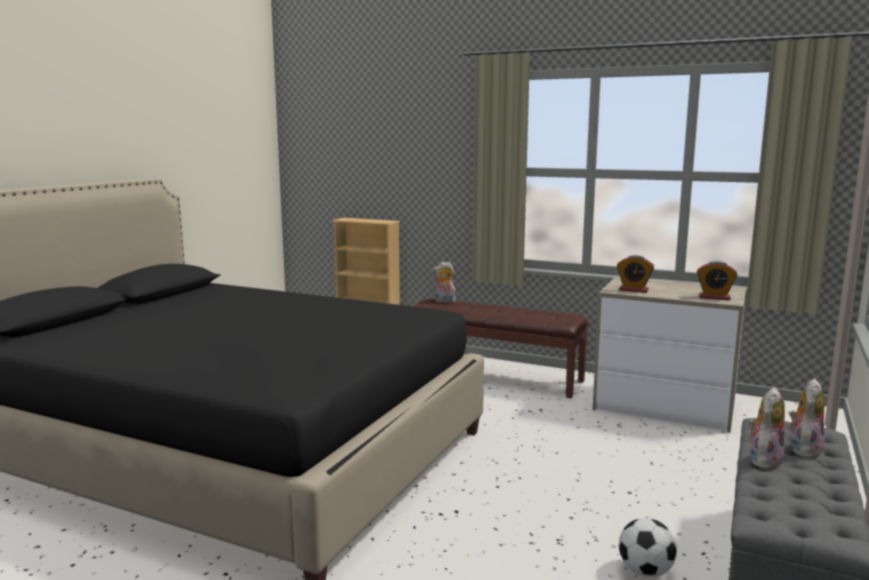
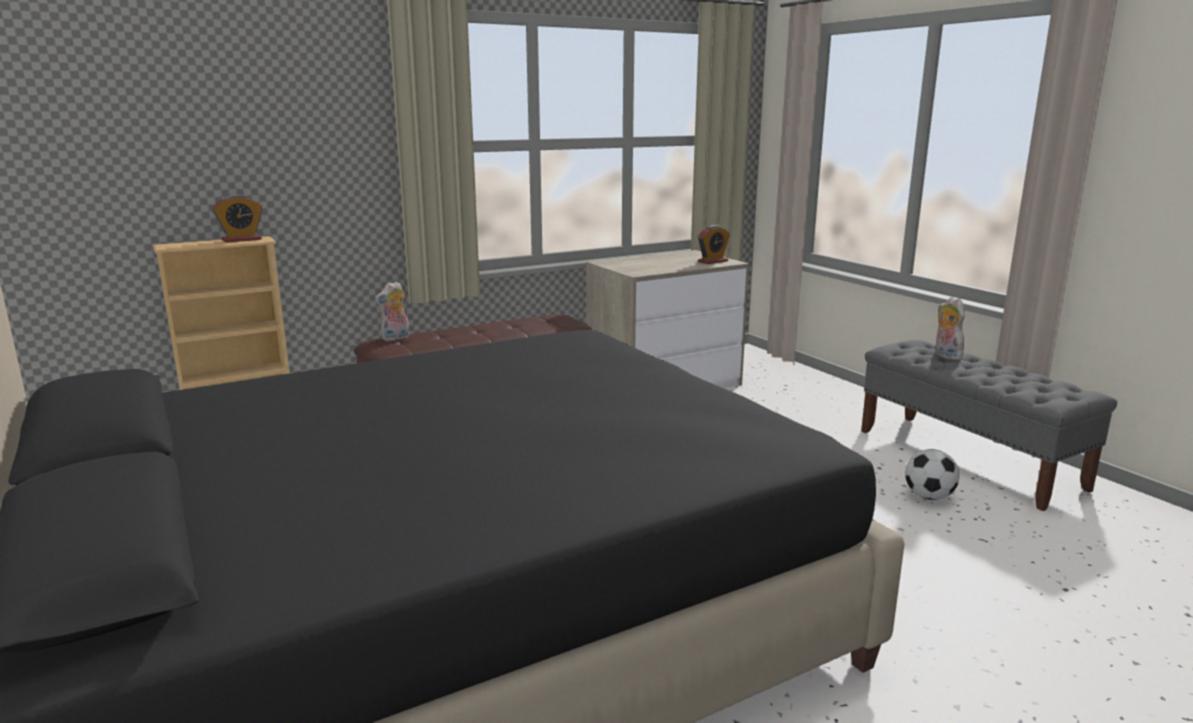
camera: 55 degrees left, 5 degrees up
(633, 290) = (647, 269): alarm clock -> alarm clock (241, 239)
(764, 460) = (955, 370): plush toy -> none

